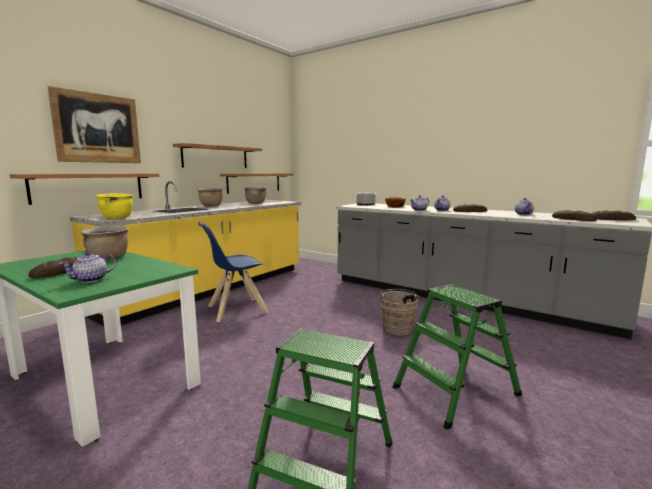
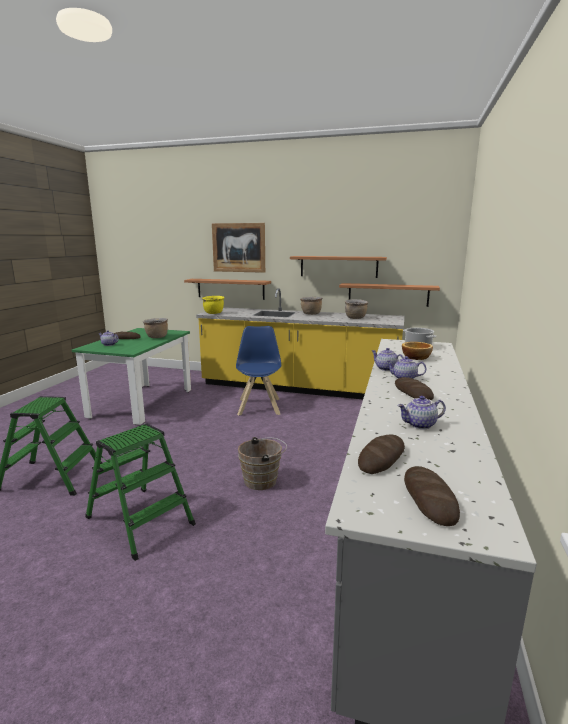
camera: 70 degrees right, 5 degrees up
(235, 310) = (259, 406): blue chair -> blue chair turned 45 degrees clockwise

